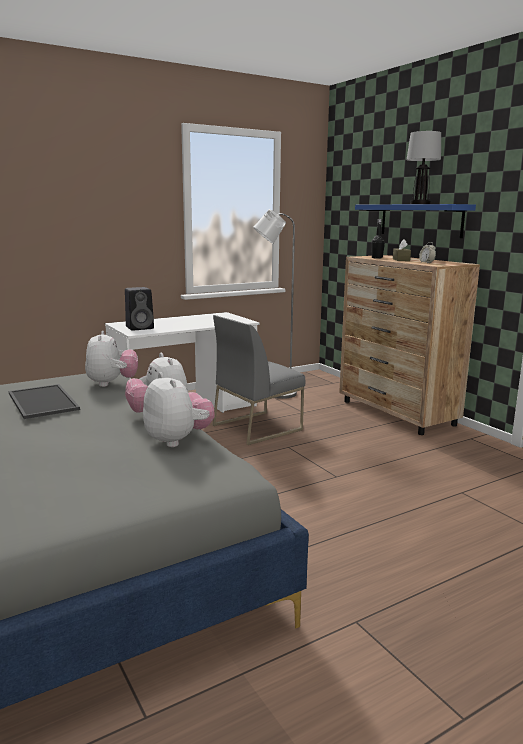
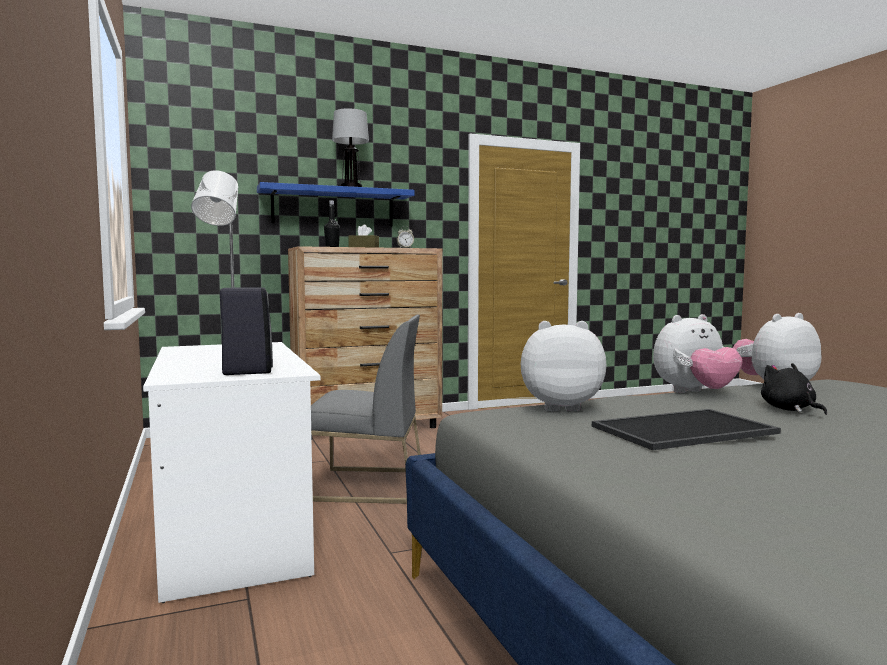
camera: 80 degrees left, 10 degrees down
(91, 433) = (789, 410): none -> black plush toy
(257, 427) = (367, 486): grey chair -> grey chair turned 60 degrees counterclockwise

